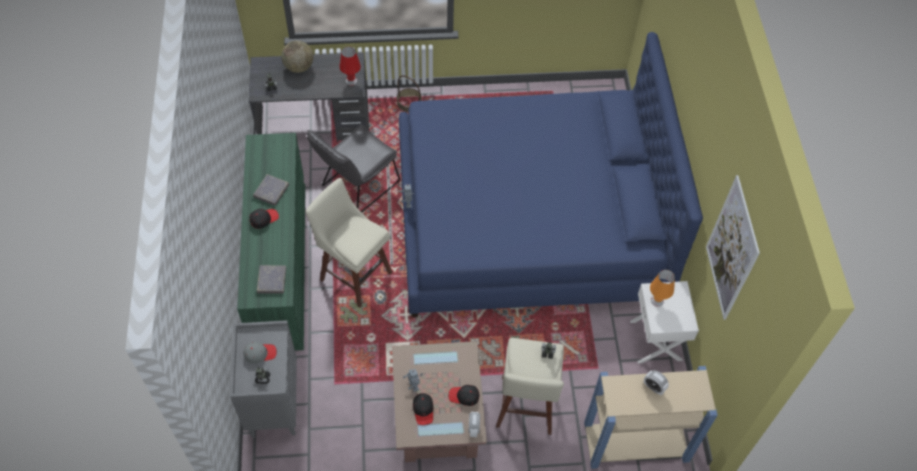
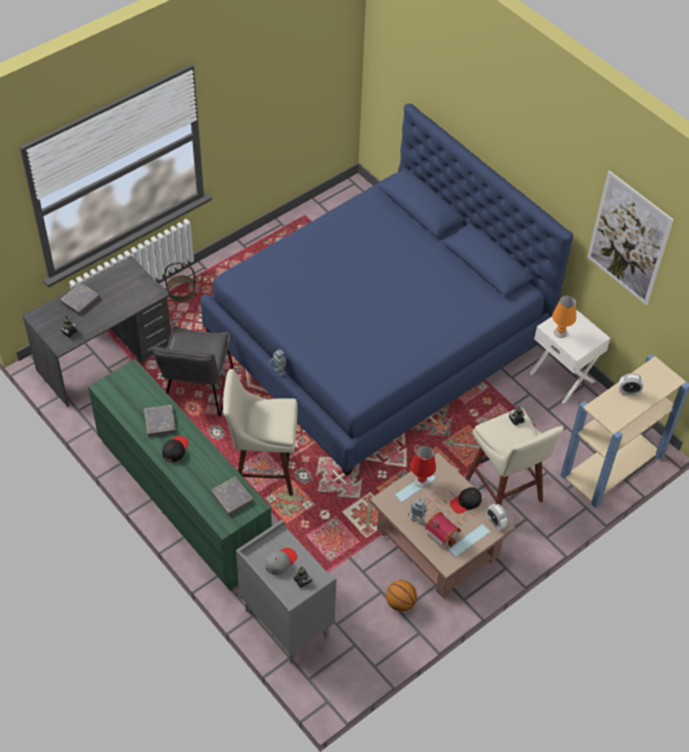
camera: 35 degrees left, 5 degrees down
(299, 67) = (80, 300): globe -> grey book
(351, 81) = (143, 287): red table lamp -> red table lamp (421, 481)
(369, 444) = (400, 603): none -> basketball
(423, 410) = (442, 534): black cap -> toy house

